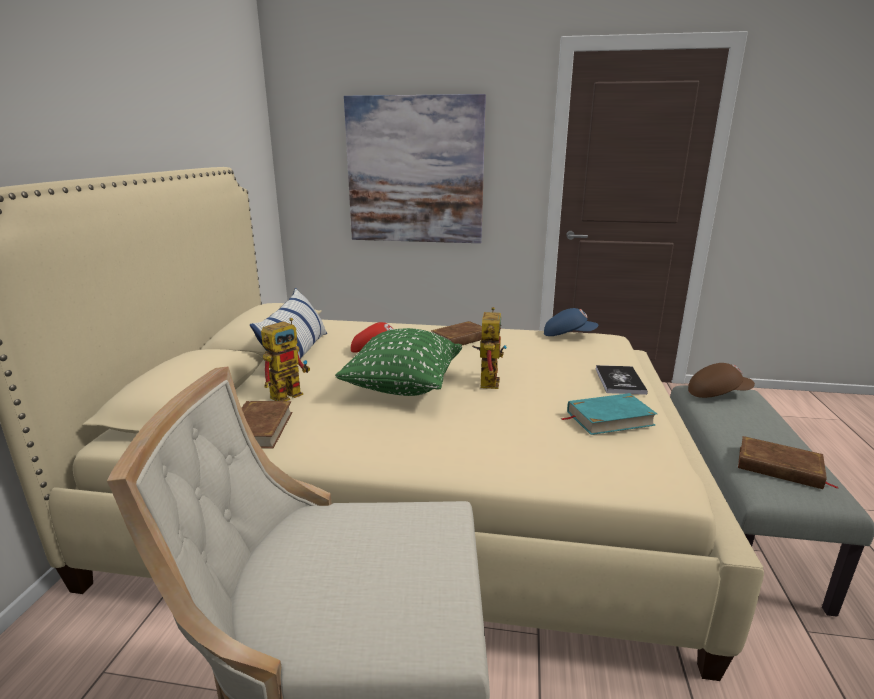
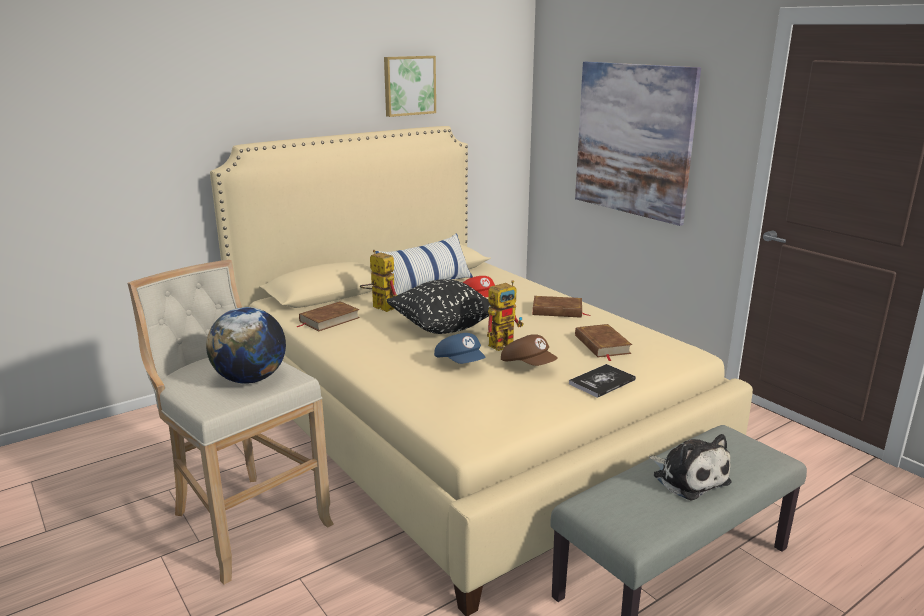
camera: 45 degrees right, 0 degrees up
(176, 113) = (409, 85): none -> picture
(290, 392) = (379, 307): toy robot -> toy robot turned 135 degrees counterclockwise
(395, 553) = (250, 379): none -> globe
(403, 387) = (443, 327): green pillow -> black pillow
(568, 335) = (656, 338): blue cap -> blue cap (460, 363)
(609, 418) = (521, 395): turquoise book -> none
(717, 393) = (733, 442): brown cap -> brown cap (528, 365)
(758, 432) = (688, 477): none -> plush toy
(779, 467) = (635, 500): brown book -> brown book (602, 345)

